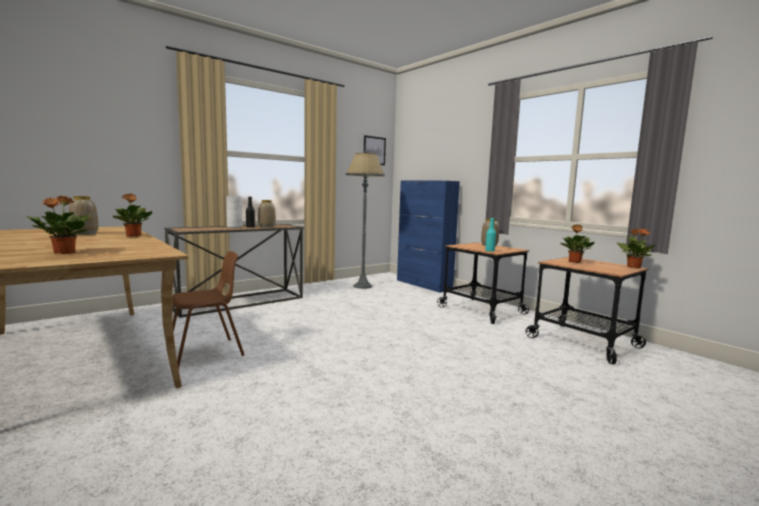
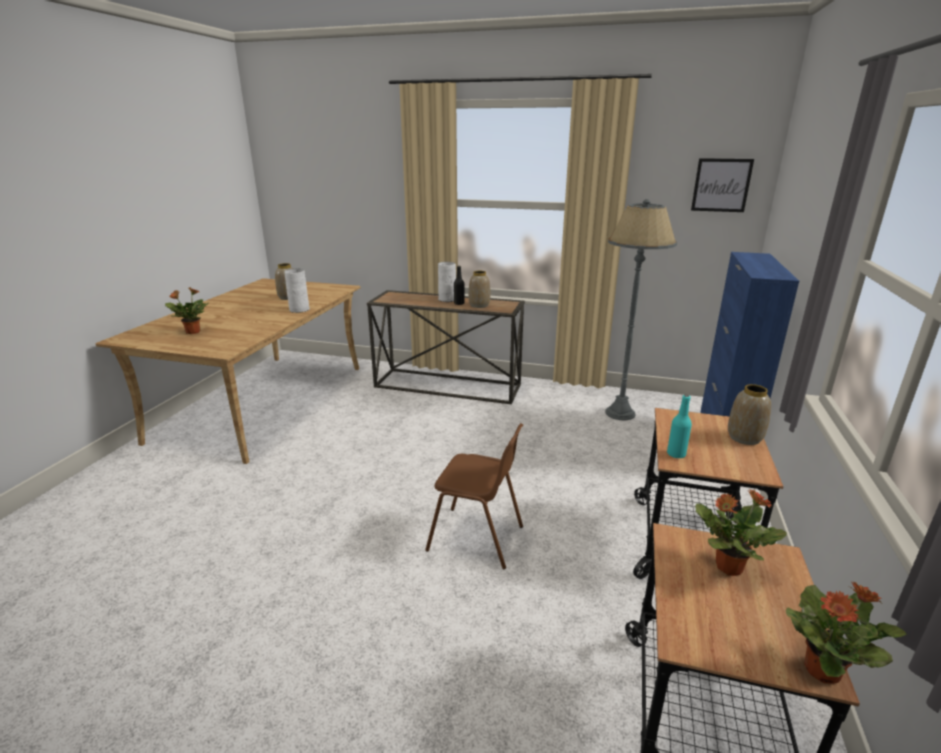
camera: 55 degrees right, 15 degrees up
(133, 236) = (299, 310): potted plant -> white vase
(206, 353) = (314, 439): brown chair -> brown chair (477, 538)

